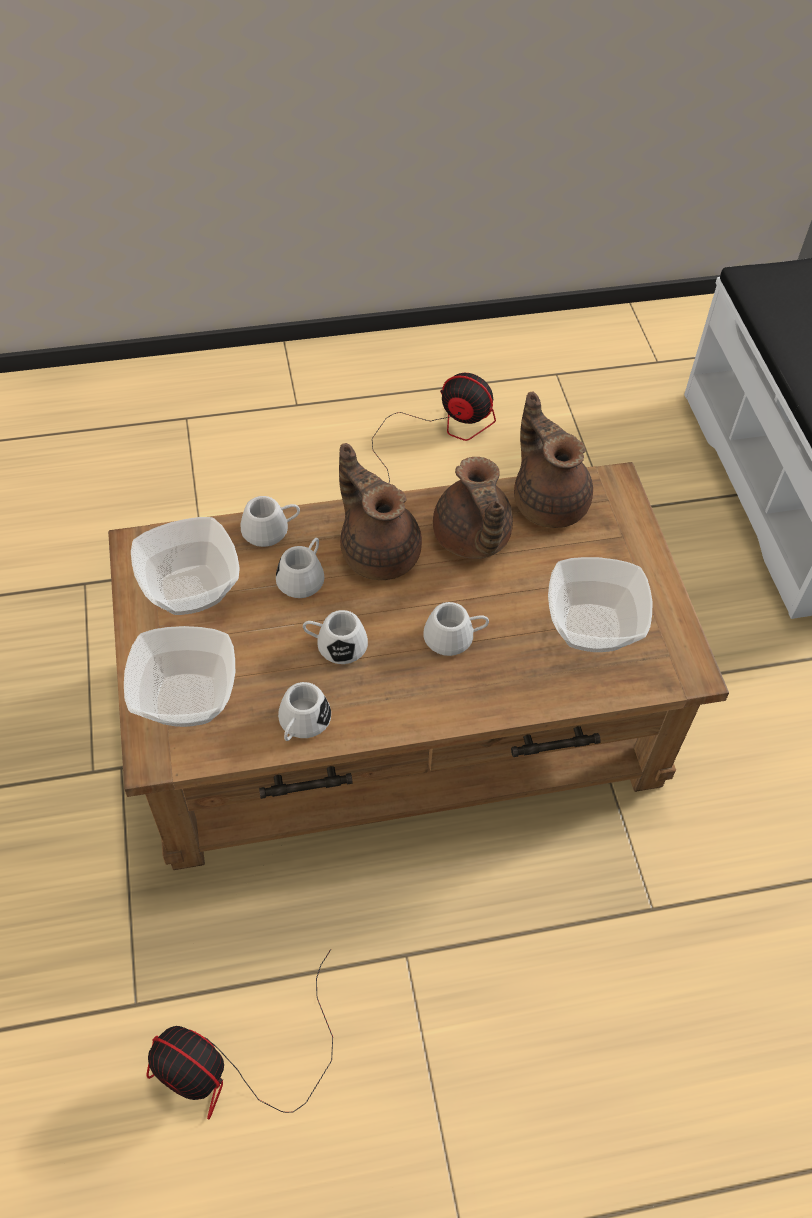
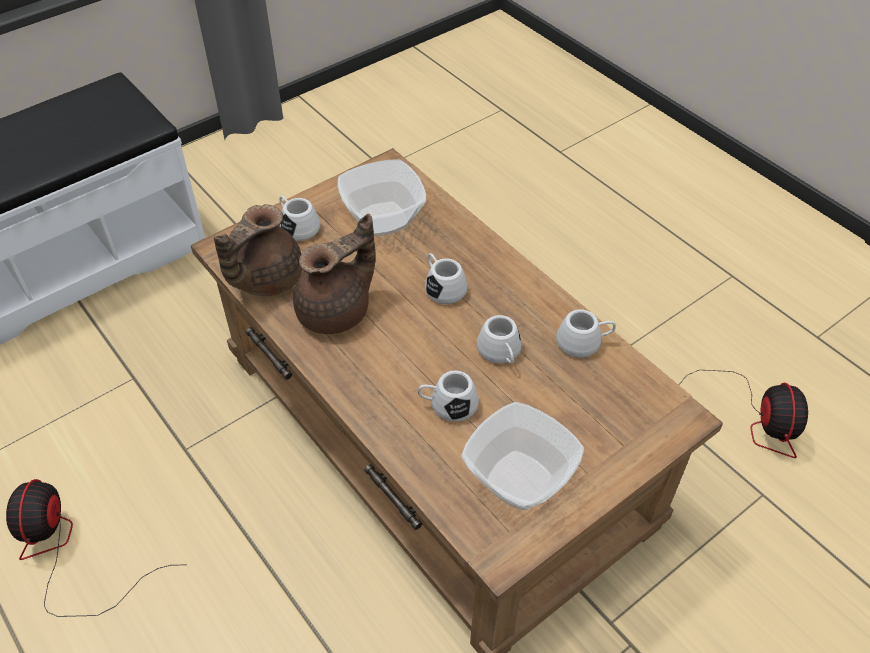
camera: 115 degrees left, 5 degrees down
(185, 701) = (624, 423): bowl -> none
(271, 529) = (411, 454): white mug -> white mug (297, 226)
(378, 551) = (387, 366): brown teapot -> none

